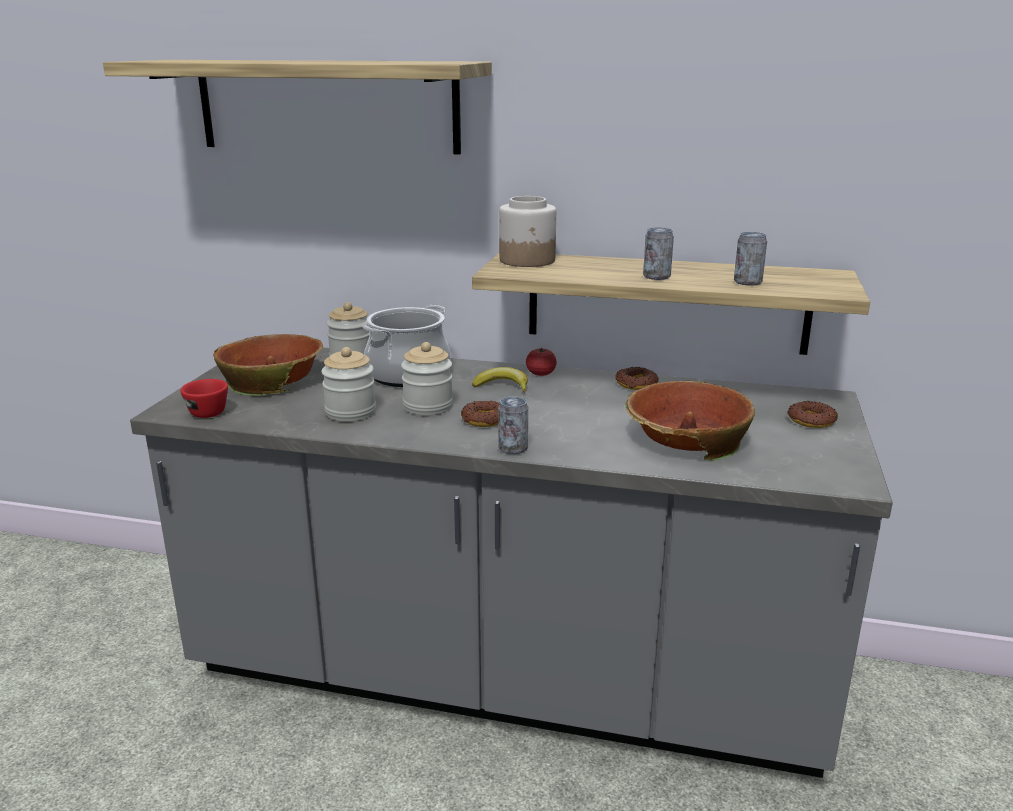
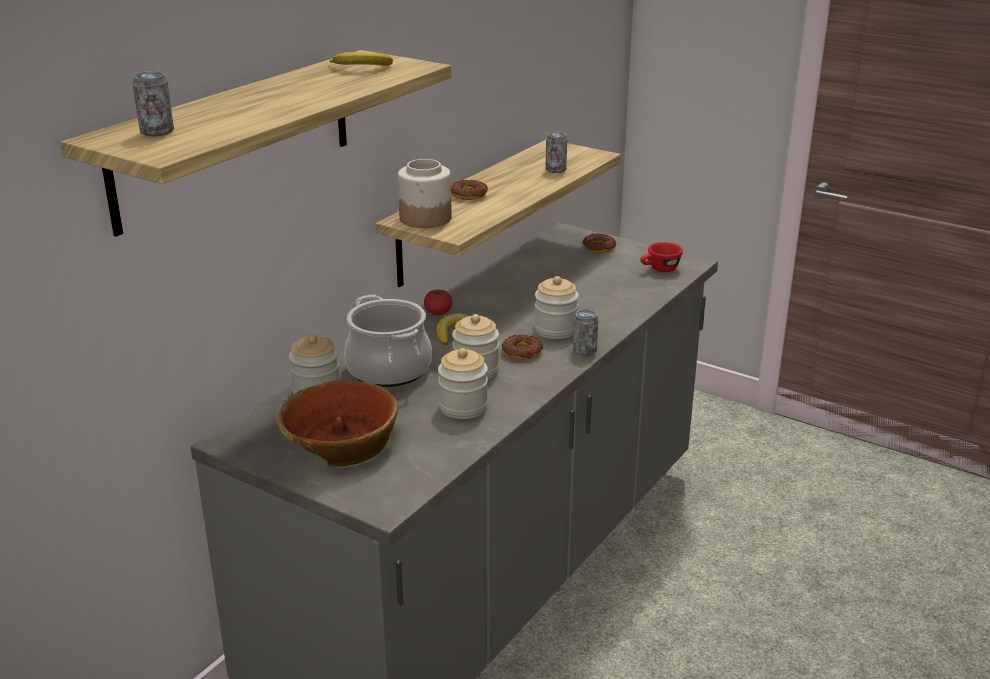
camera: 70 degrees left, 5 degrees up
(204, 411) = (403, 485): red cup -> red cup (659, 269)
(417, 61) = (361, 68): none -> banana
(551, 428) = (555, 330): none -> jar
(636, 384) = (491, 283): donut -> donut (469, 195)
(656, 276) = (518, 189): can -> can (157, 132)
(686, 439) = (604, 290): bowl -> none

